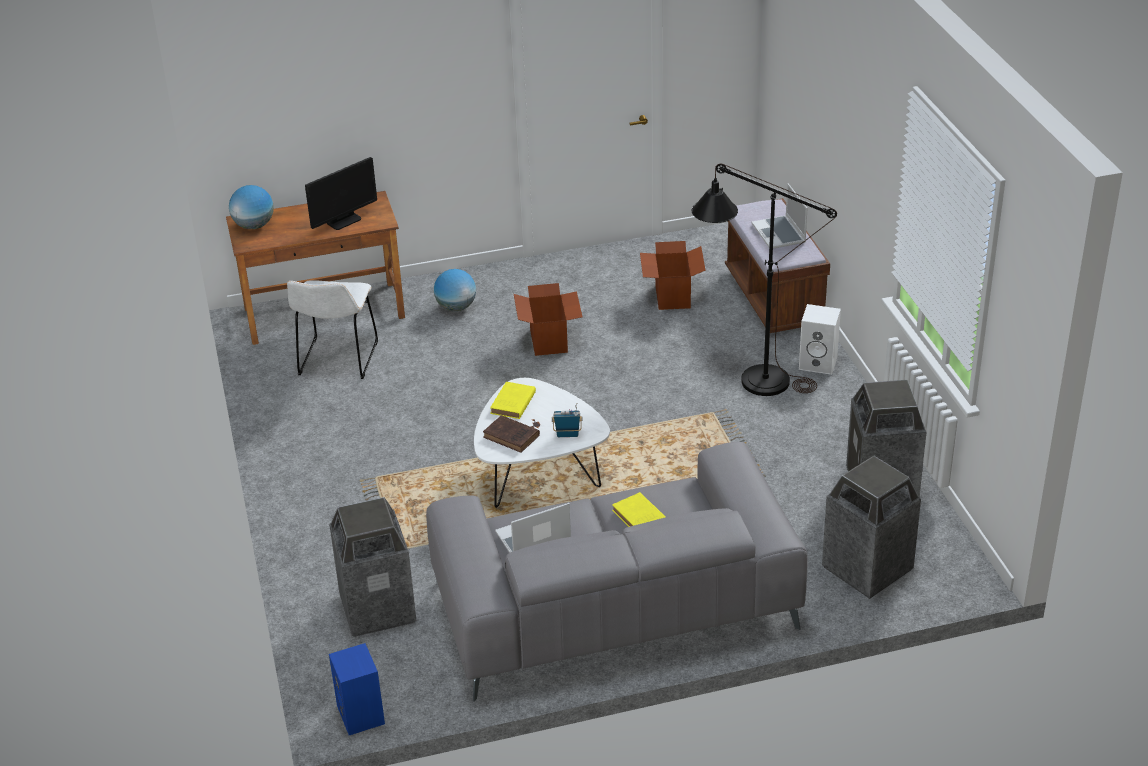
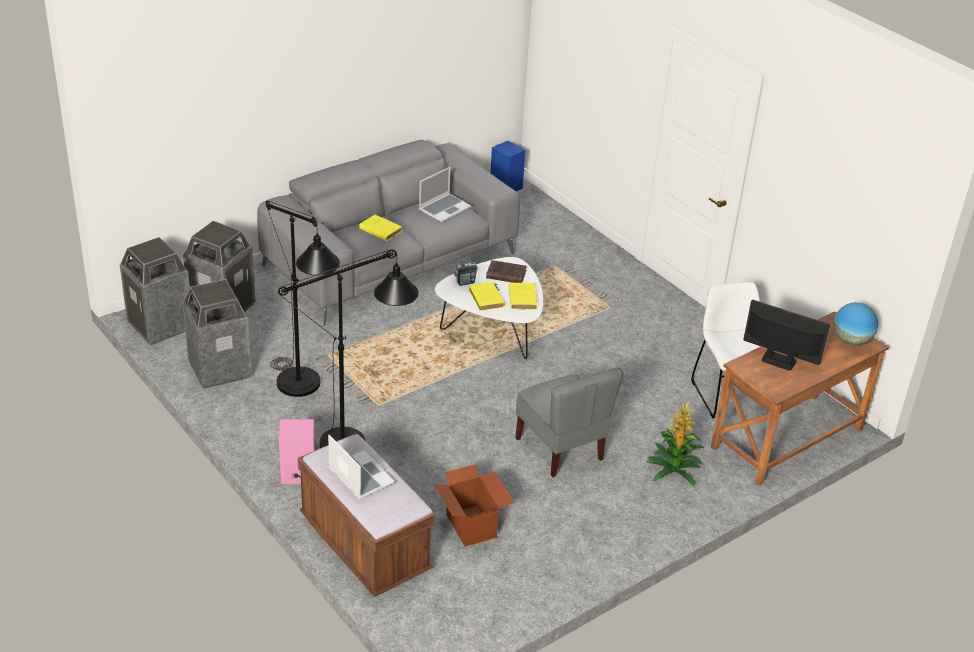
camera: 155 degrees right, 0 degrees up
(344, 221) = (778, 360): monitor -> monitor turned 90 degrees clockwise
(377, 608) = (539, 234): trash can -> trash can (161, 326)
(456, 307) = (673, 469): globe -> potted plant
(549, 341) = (561, 449): cardboard box -> grey chair
(555, 409) = (486, 299): none -> yellow book
(788, 443) = (304, 390): none -> black floor lamp
(819, 363) = (297, 474): white speaker -> pink speaker

